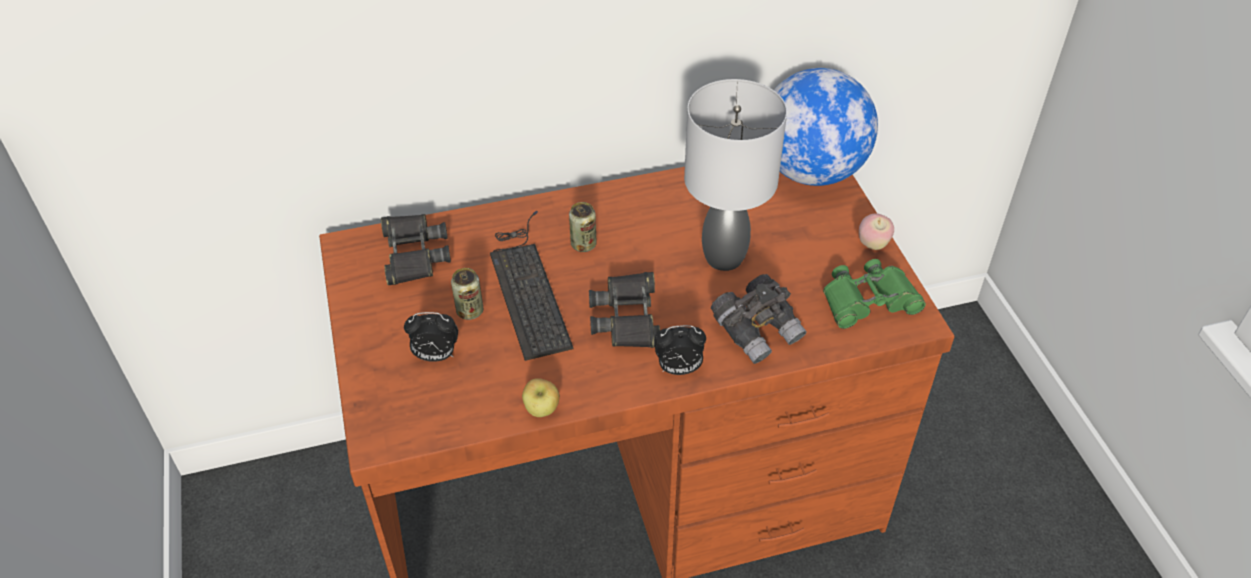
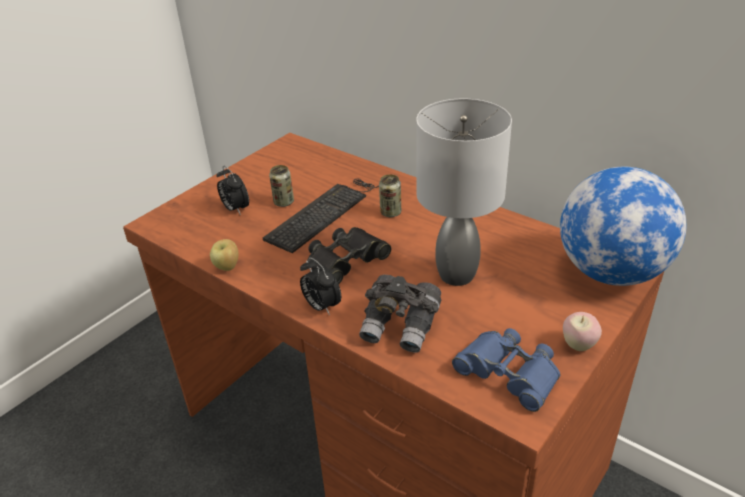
camera: 55 degrees right, 10 degrees down
(413, 254) = (308, 163): black binoculars -> none
(868, 301) = (508, 373): green binoculars -> blue binoculars

